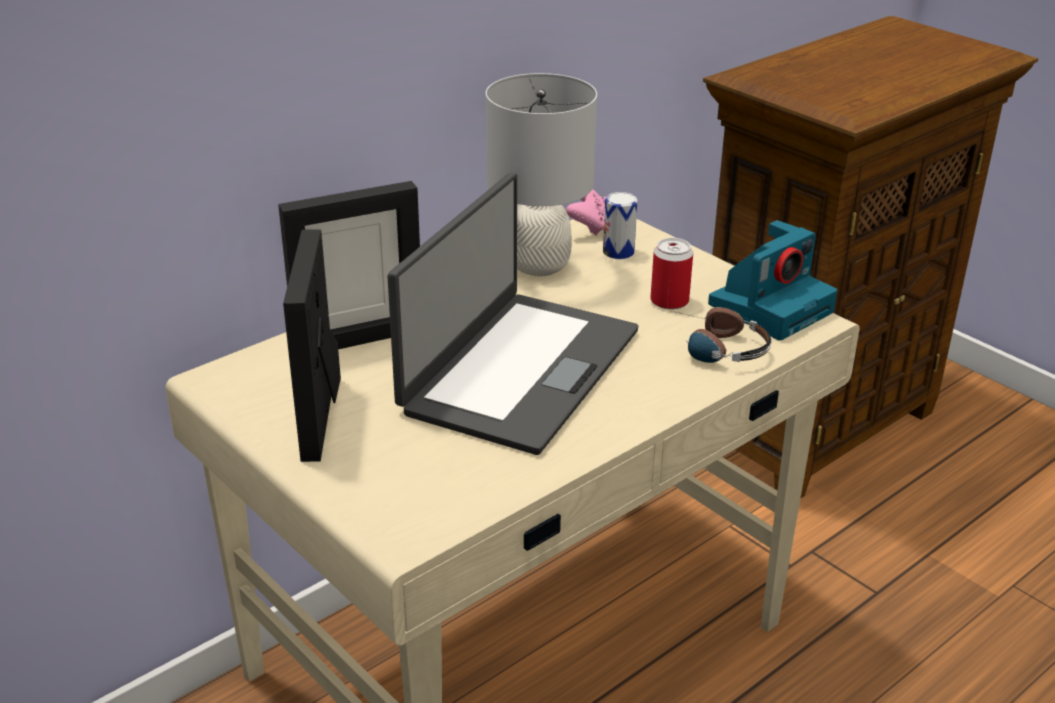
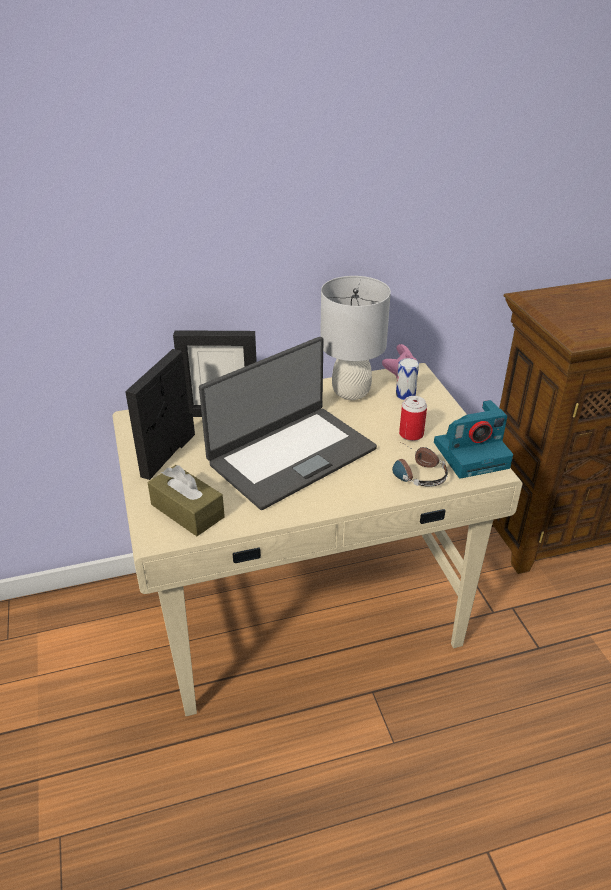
camera: 25 degrees right, 5 degrees up
(422, 488) = (187, 511): none -> brown tissue box

